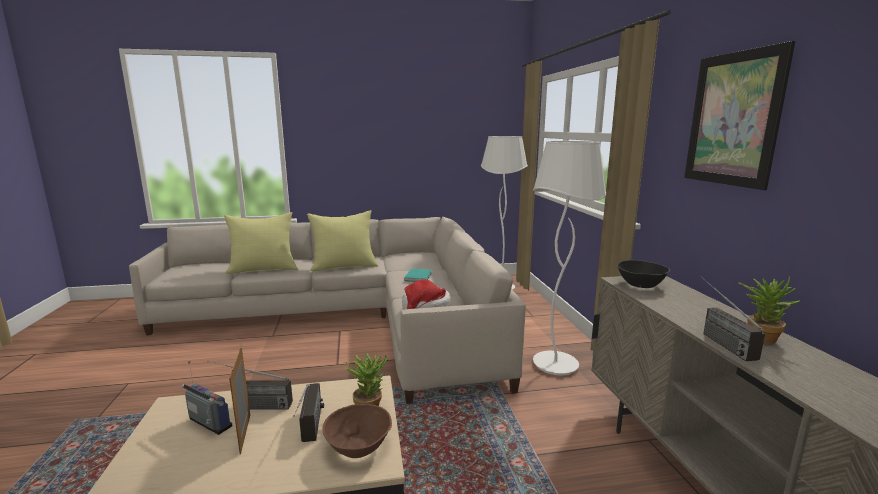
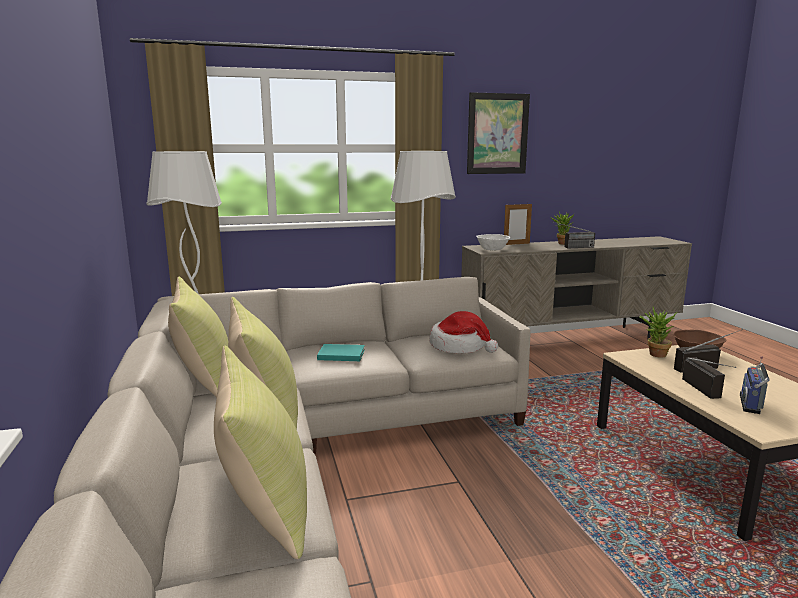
camera: 95 degrees left, 0 degrees up
(245, 433) = (738, 388): picture frame -> picture frame (516, 244)
(394, 254) = (204, 378): none -> yellow pillow
(641, 285) = (493, 249): black bowl -> white bowl

